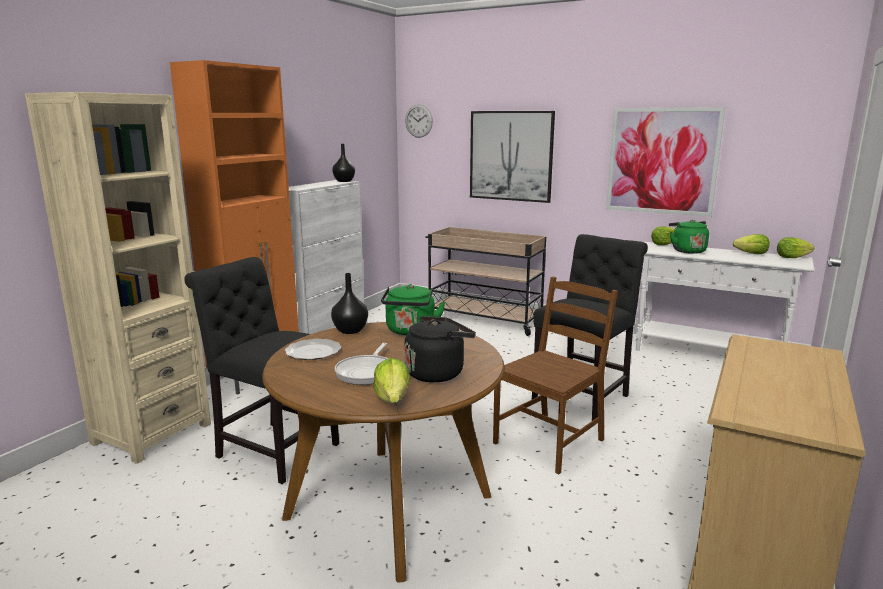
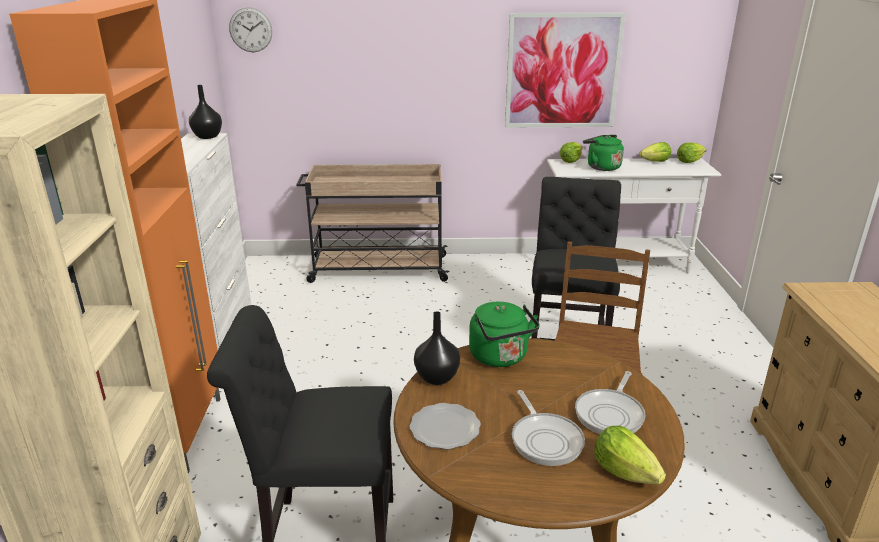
camera: 30 degrees left, 10 degrees up
(437, 373) = (610, 414): black kettle -> frying pan
(511, 156) = (386, 72): picture -> none

